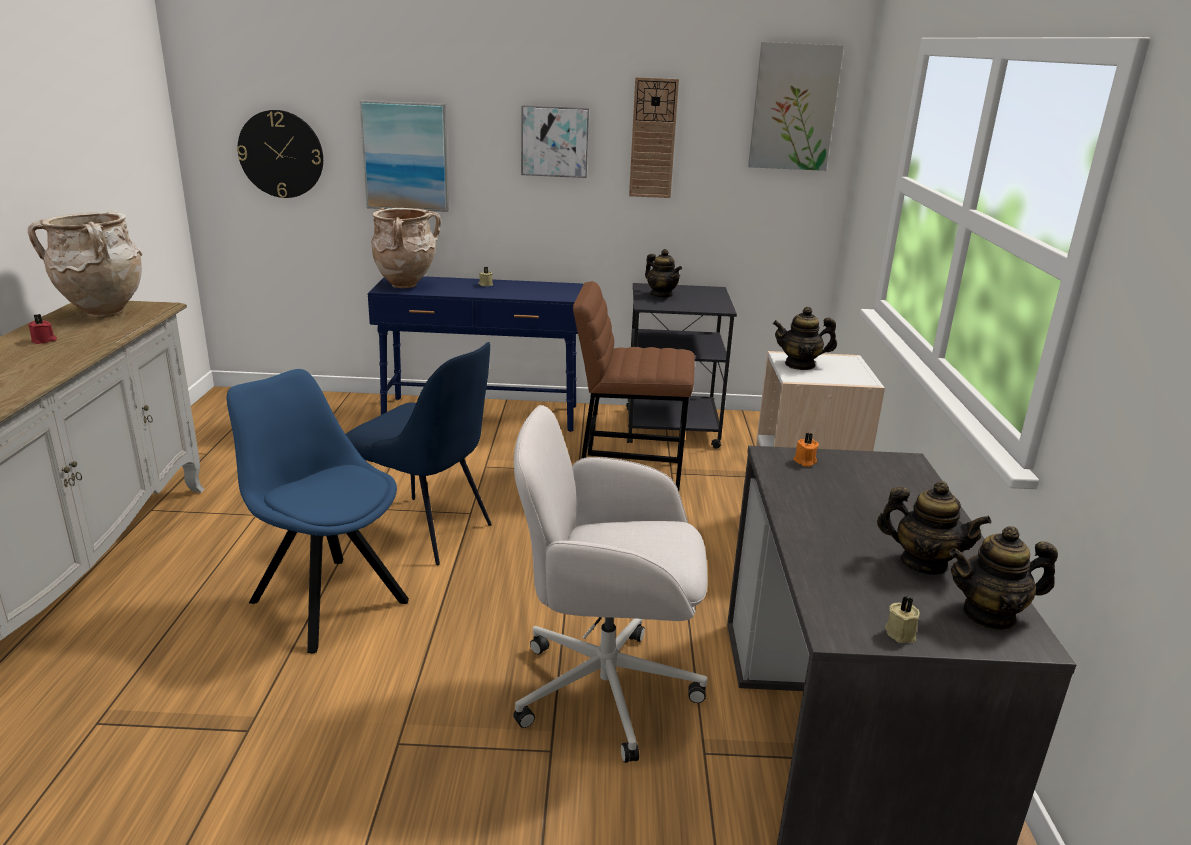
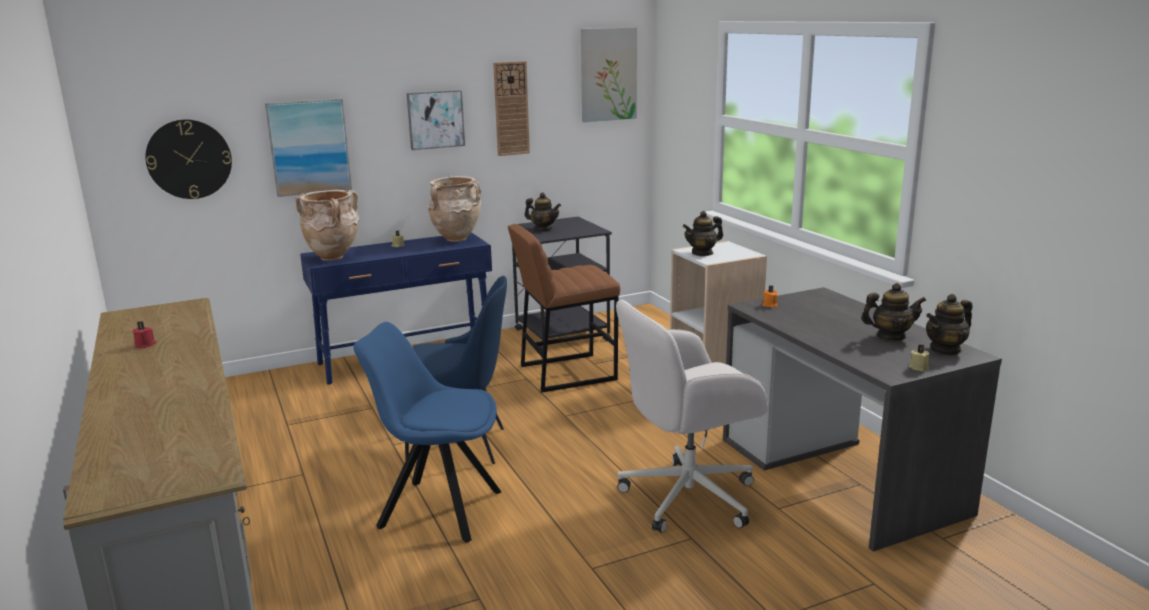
camera: 25 degrees left, 5 degrees down
(104, 314) = (155, 318): beige vase -> beige vase (457, 240)

